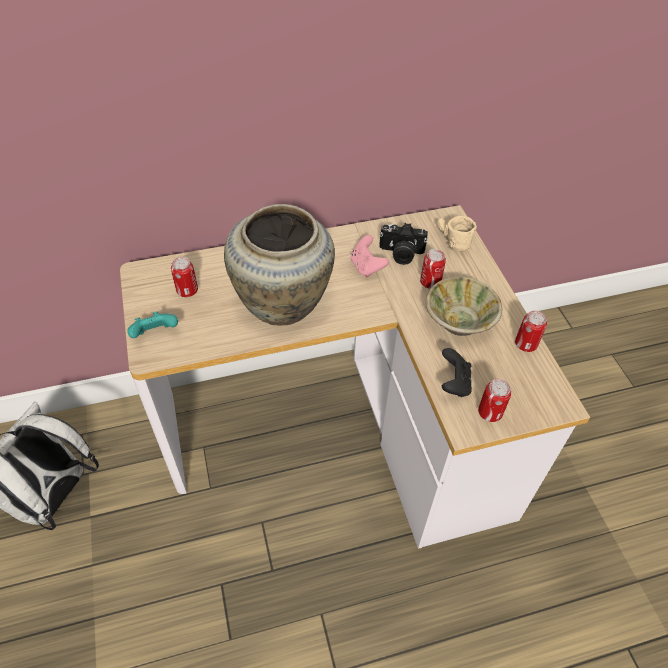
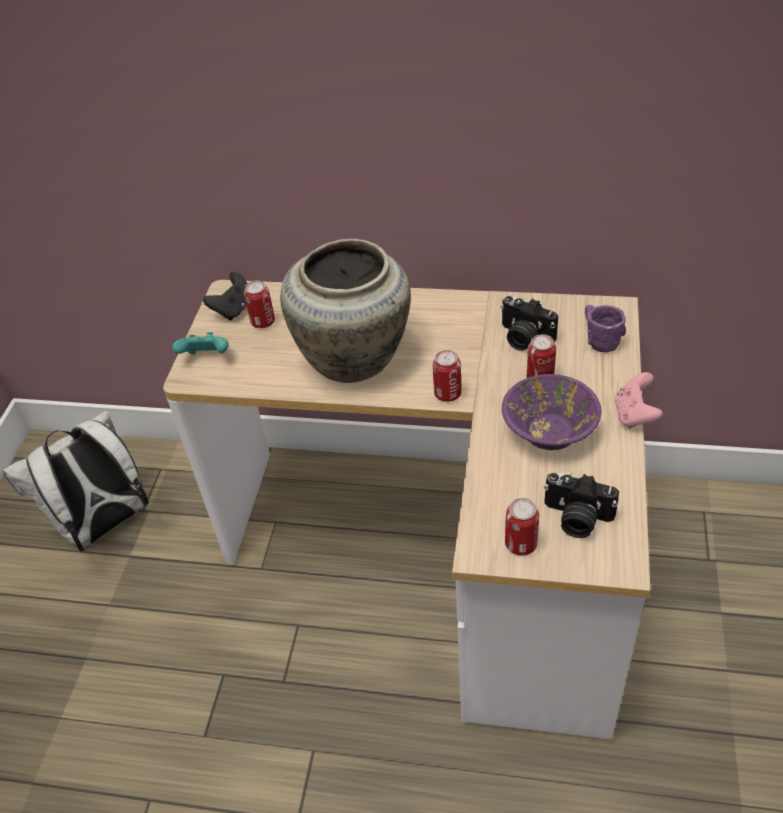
camera: 30 degrees right, 5 degrees down
(367, 267) = (473, 343): pink game controller -> pink game controller (634, 415)
(451, 242) = (596, 338): beige mug -> purple mug
(454, 384) = (497, 499): black game controller -> black game controller (234, 309)
(459, 320) = (549, 430): beige bowl -> purple bowl
(515, 381) = (576, 518): none -> camera
(525, 344) = (618, 480): can -> can (447, 394)

